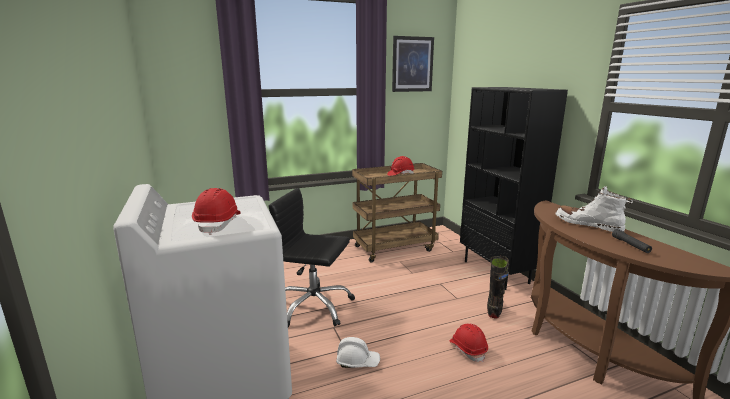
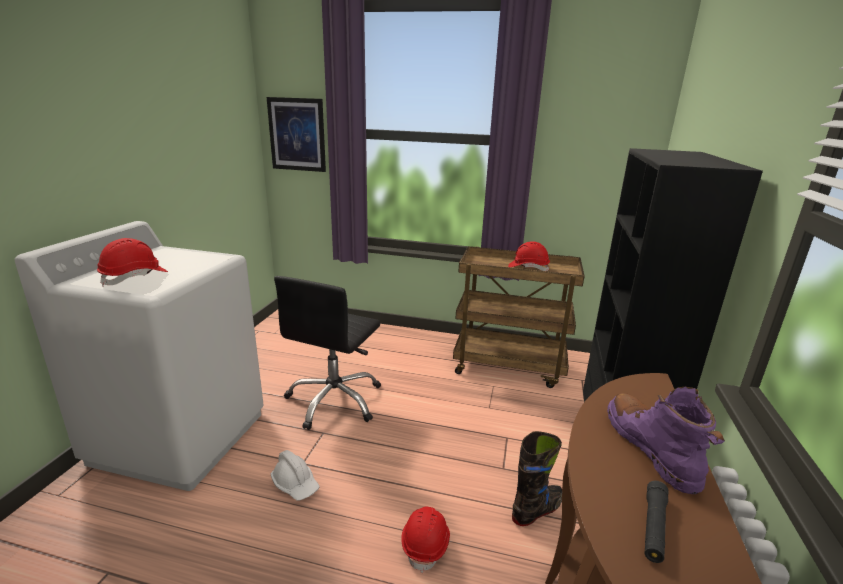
camera: 35 degrees right, 5 degrees up
(314, 306) = (335, 400): black office chair -> black office chair turned 120 degrees counterclockwise
(412, 64) = (595, 104): picture -> picture (297, 134)
(588, 225) = (651, 448): white boot -> purple boot

